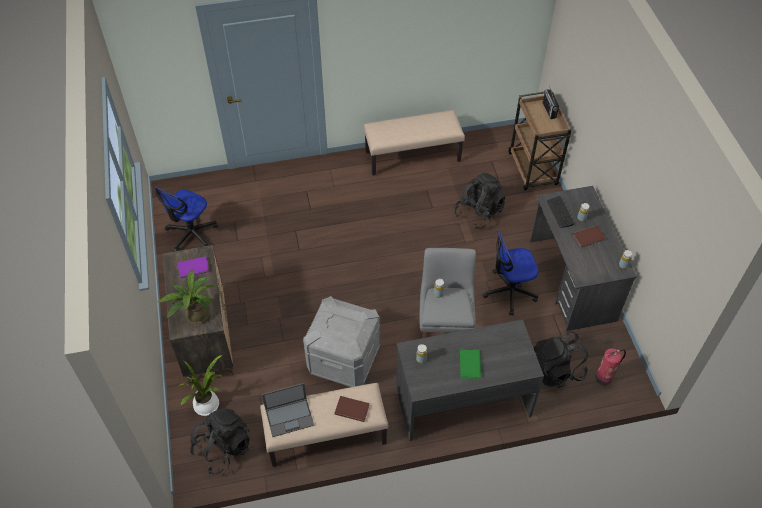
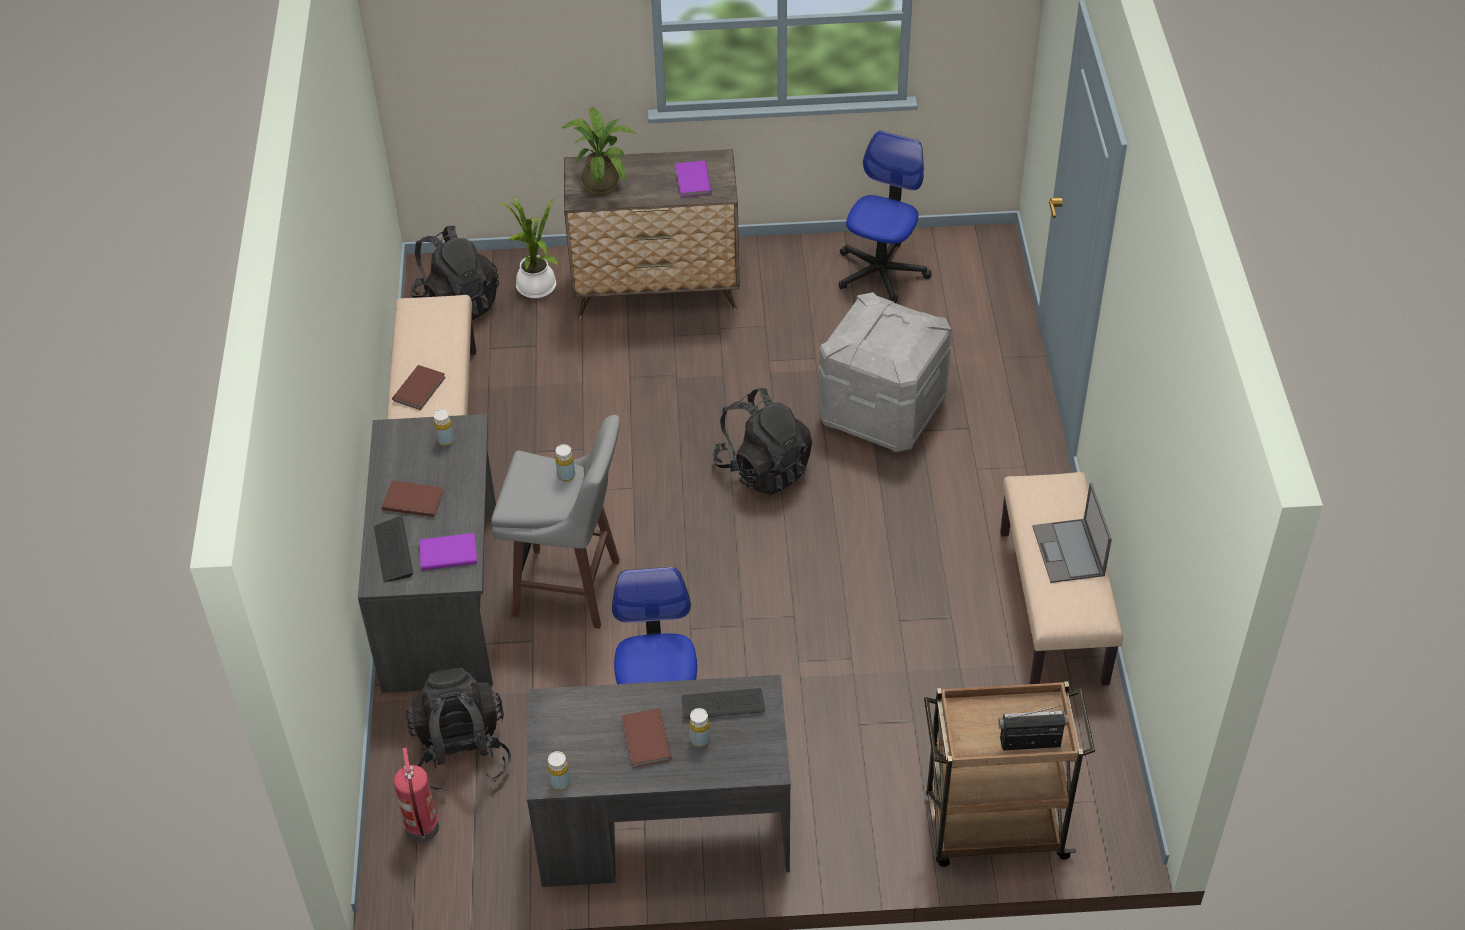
camera: 100 degrees right, 5 degrees down
(191, 234) = (881, 272): office chair -> office chair turned 75 degrees clockwise
(290, 417) = (432, 319): laptop -> laptop (1069, 552)
(343, 359) = (572, 449): grey storage box -> grey storage box (881, 410)
(469, 365) = (413, 500): green book -> brown book
(478, 212) = (876, 698): black backpack -> black backpack (763, 468)
(502, 340) = (447, 552): none -> purple book
(508, 366) = (393, 551): none -> keyboard

